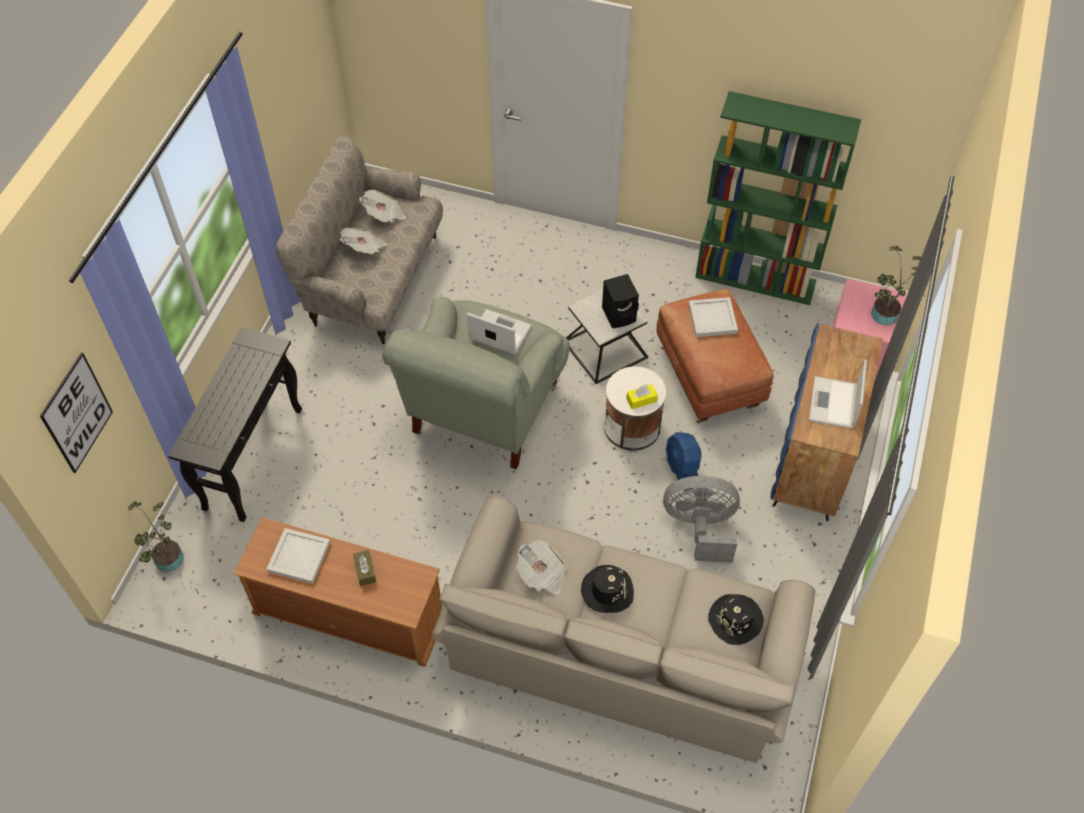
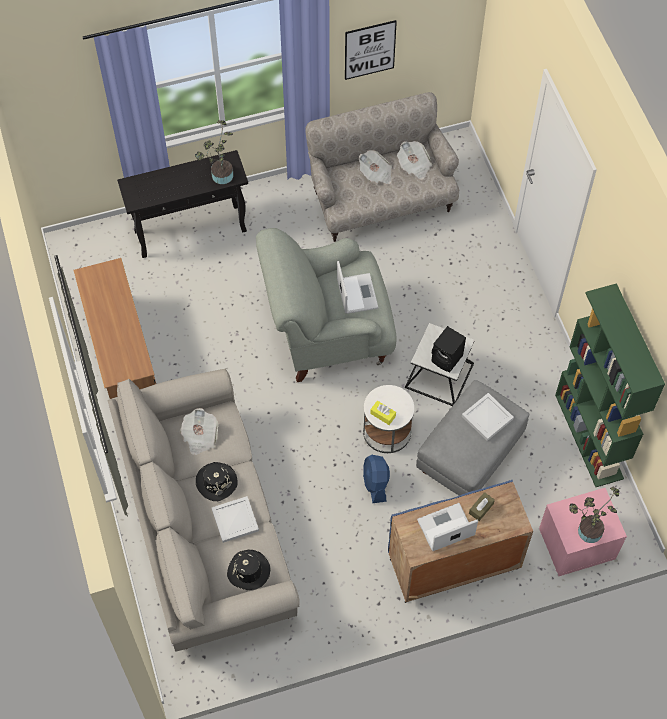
camera: 55 degrees right, 5 degrees up
(77, 413) = (62, 110): picture -> picture (369, 49)
(168, 562) = (87, 239): potted plant -> potted plant (220, 176)
(299, 558) = (107, 296): white tray -> white tray (234, 521)
(365, 570) = (123, 335): brown tissue box -> brown tissue box (481, 508)
(682, 469) = (375, 483): blue fan -> blue fan turned 45 degrees counterclockwise
(700, 527) = (336, 522): grey fan -> none
(709, 377) = (469, 456): brown ottoman -> grey ottoman

